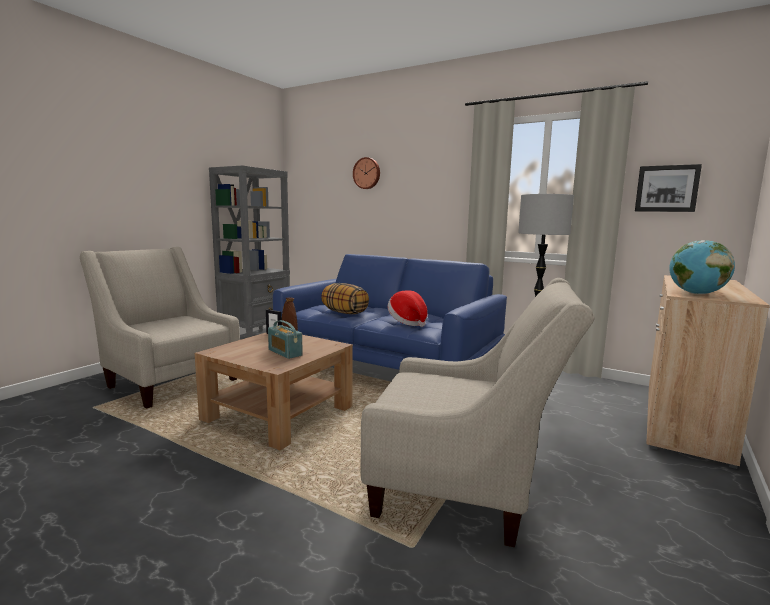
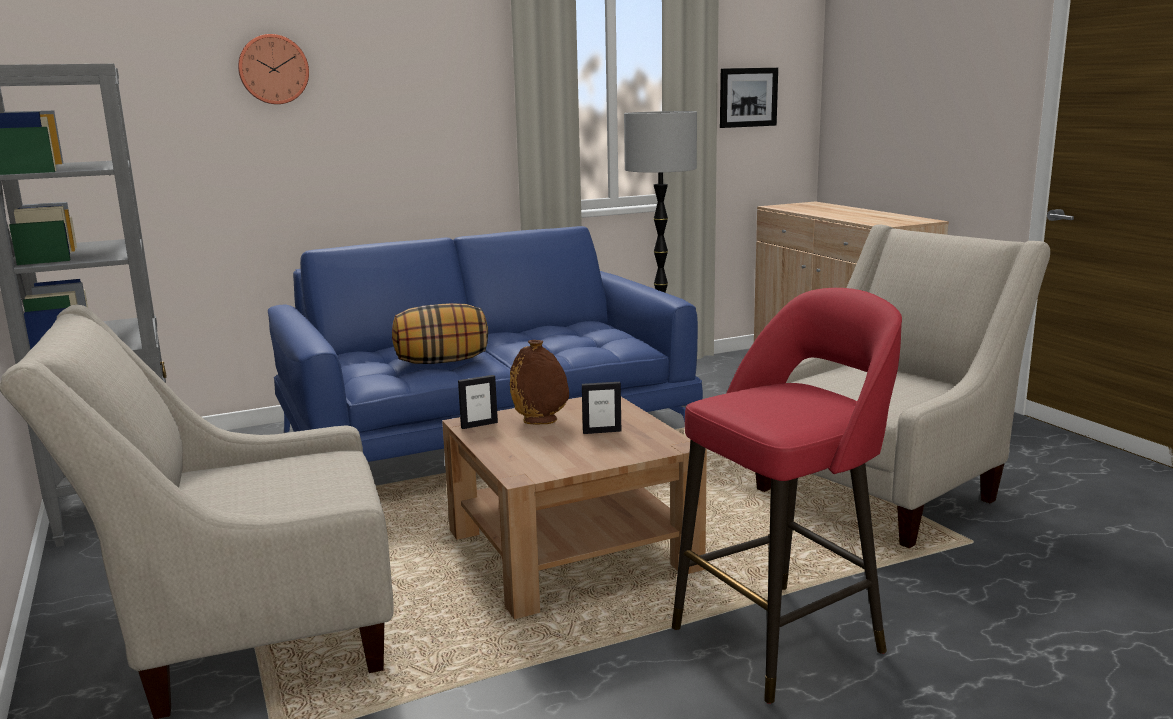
camera: 55 degrees left, 5 degrees up
(210, 493) = (782, 638): none -> red stool
(285, 352) = (602, 431): radio -> picture frame
(408, 322) = (574, 342): hat -> none
(696, 294) = (882, 221): globe -> none

